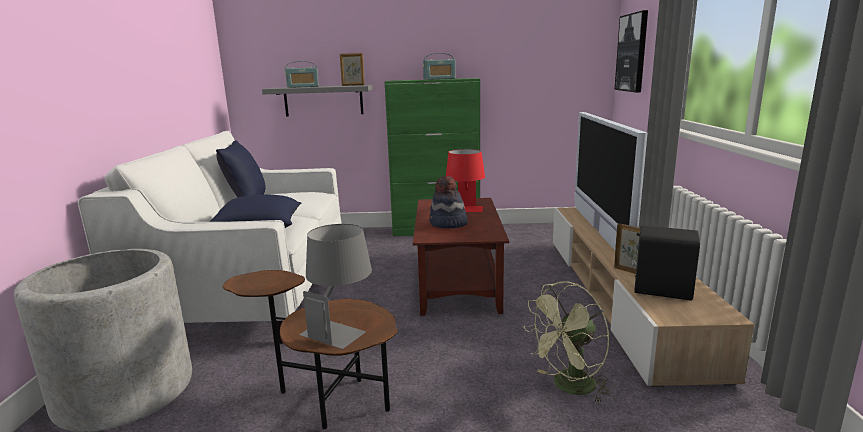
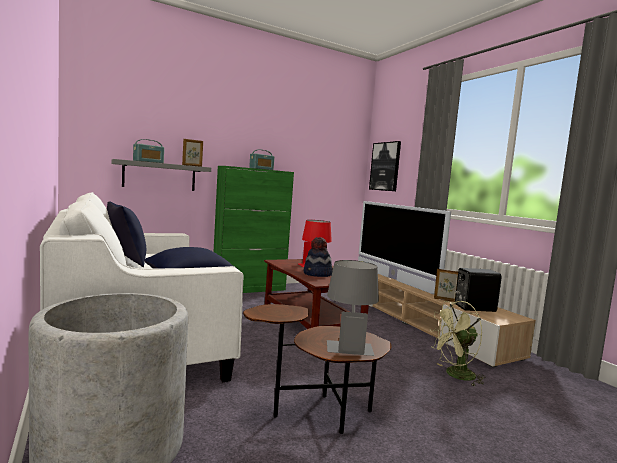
camera: 30 degrees left, 10 degrees down
(568, 387) = (455, 375): green fan -> green fan turned 45 degrees clockwise

